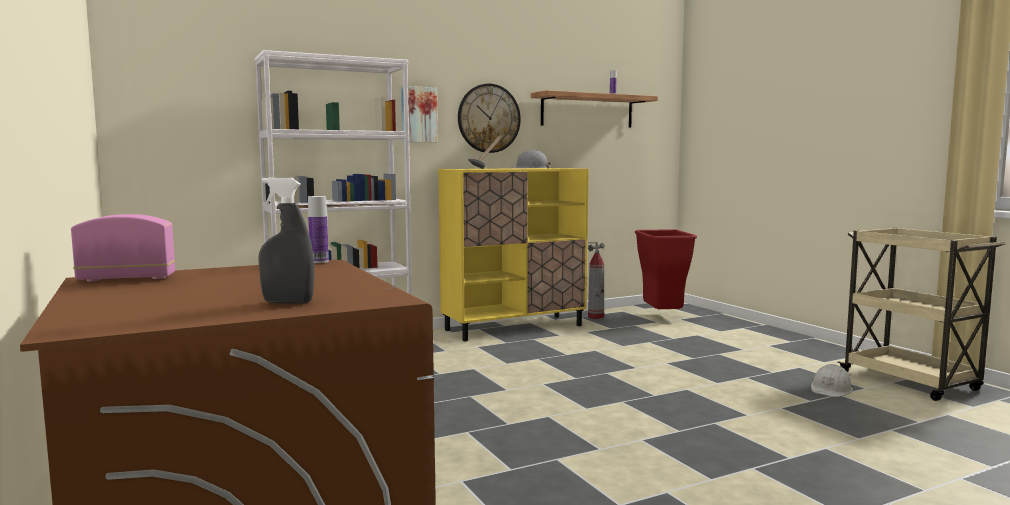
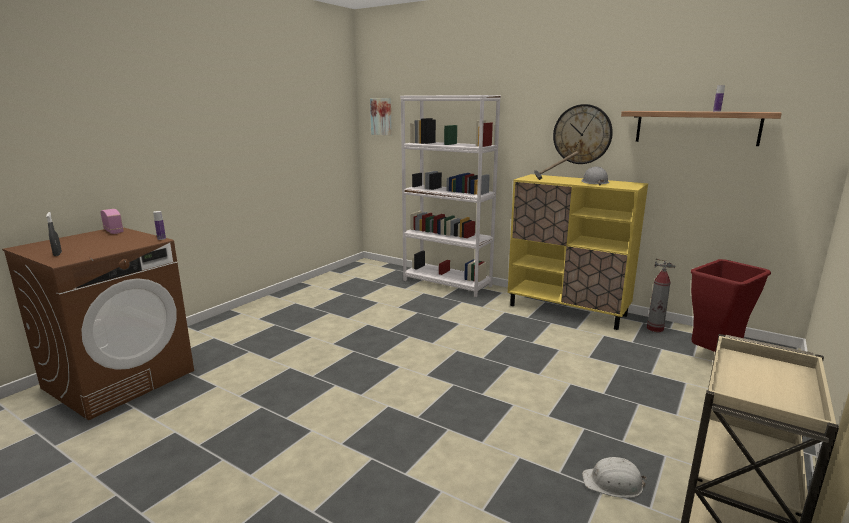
camera: 60 degrees right, 10 degrees up
(418, 114) = (522, 131): picture -> picture (381, 116)

